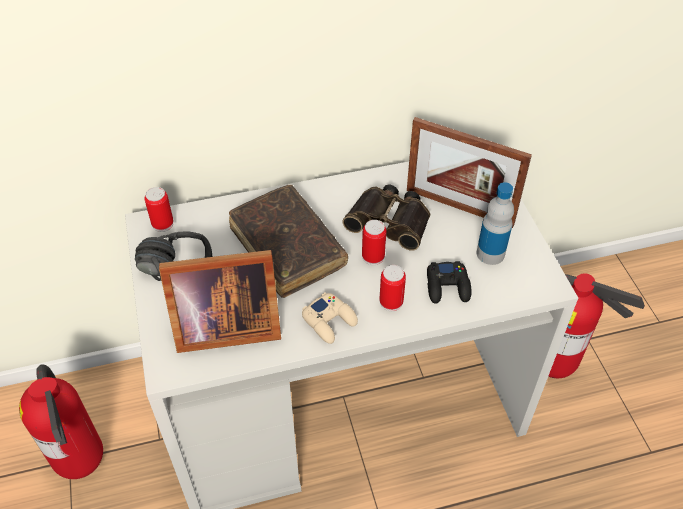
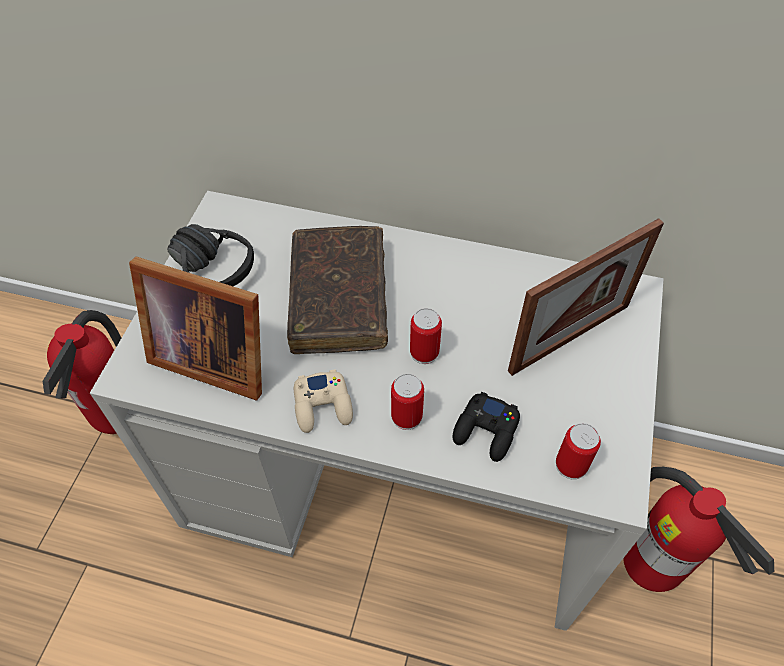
camera: 30 degrees right, 5 degrees up
(162, 224) = (234, 216): can -> can (571, 465)
(390, 221) = (474, 318): binoculars -> none
(459, 207) = (569, 338): picture frame -> picture frame turned 90 degrees counterclockwise
(490, 254) = (568, 414): bottle -> none

